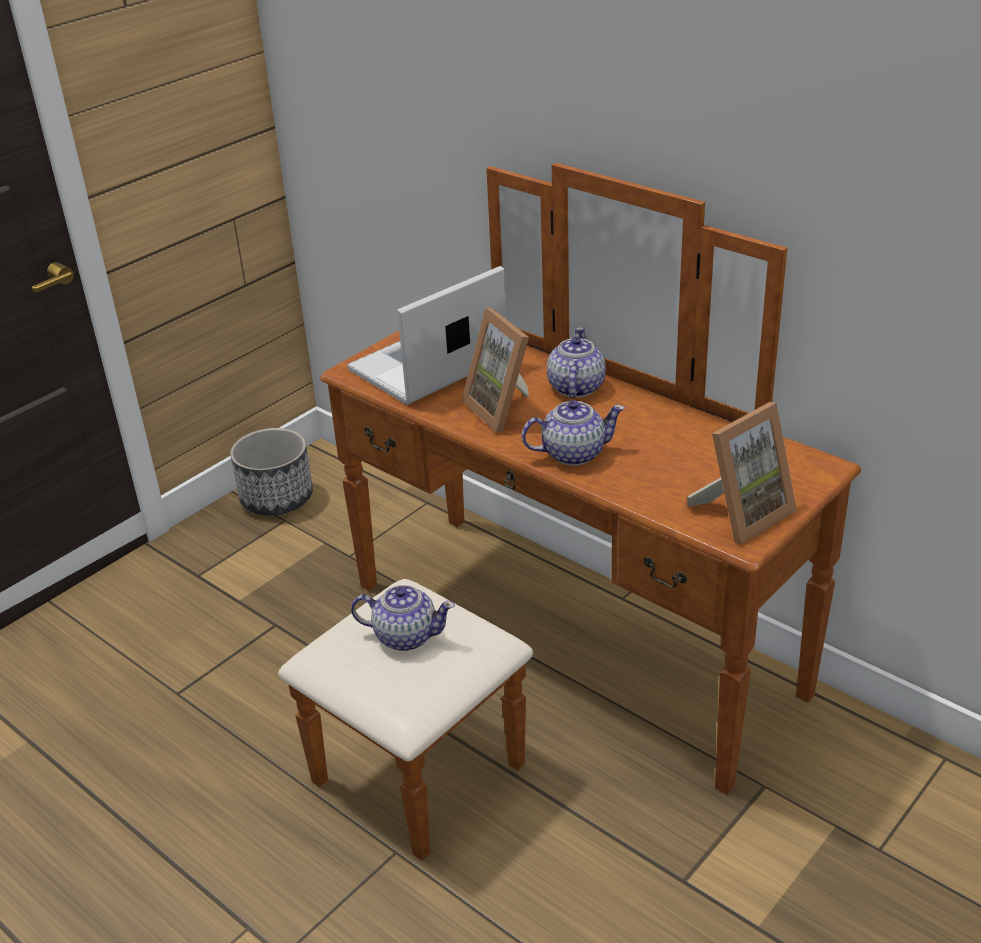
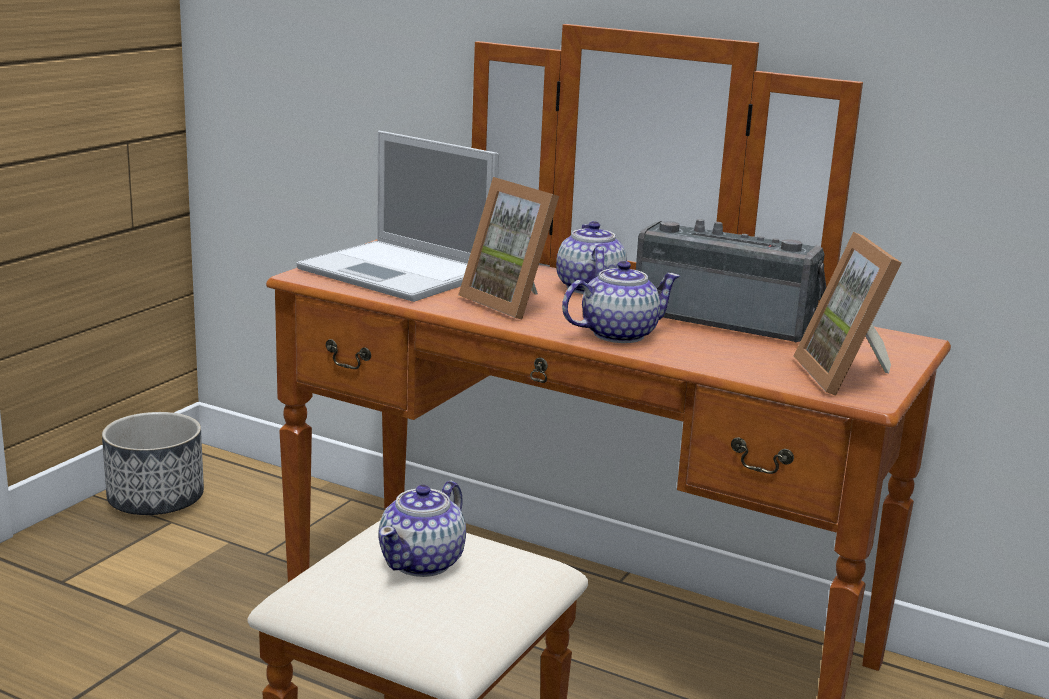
camera: 15 degrees left, 15 degrees down
(405, 636) = (423, 562): teapot -> teapot turned 120 degrees clockwise
(426, 366) = (399, 273): laptop -> laptop turned 90 degrees counterclockwise
(673, 433) = (725, 319): none -> radio
(742, 514) = (849, 376): picture frame -> picture frame turned 135 degrees clockwise

